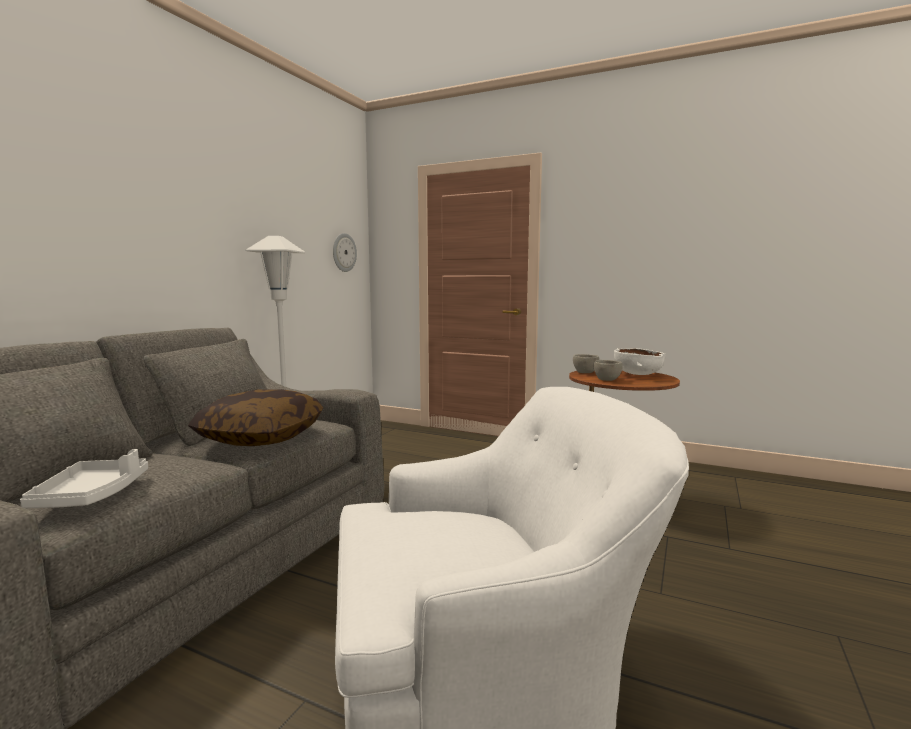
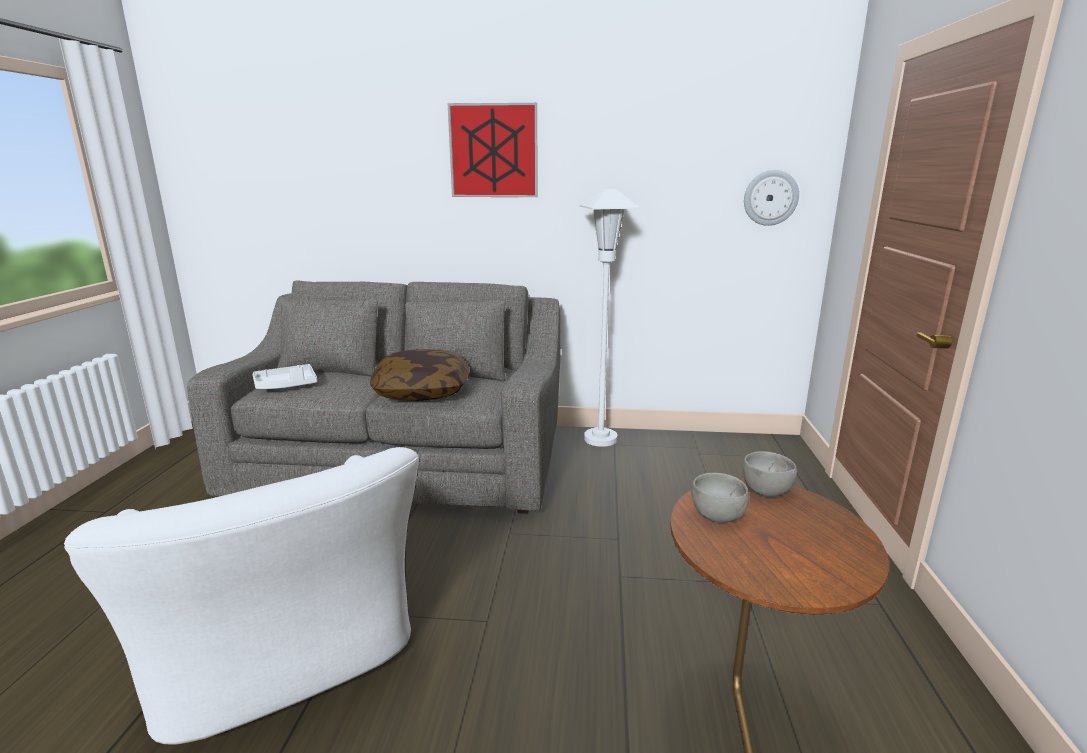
camera: 70 degrees right, 10 degrees up
(150, 186) = (493, 151): none -> picture
(637, 375) = (816, 549): white bowl -> none

